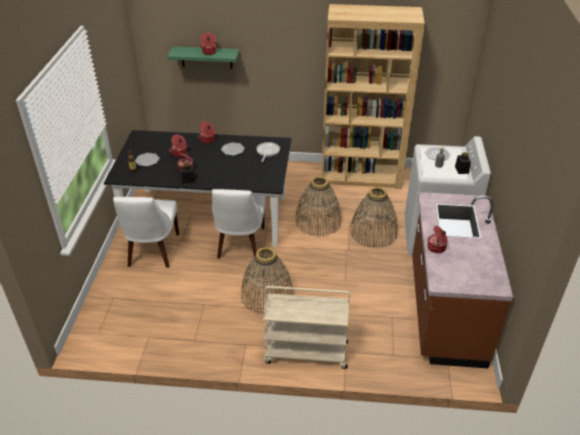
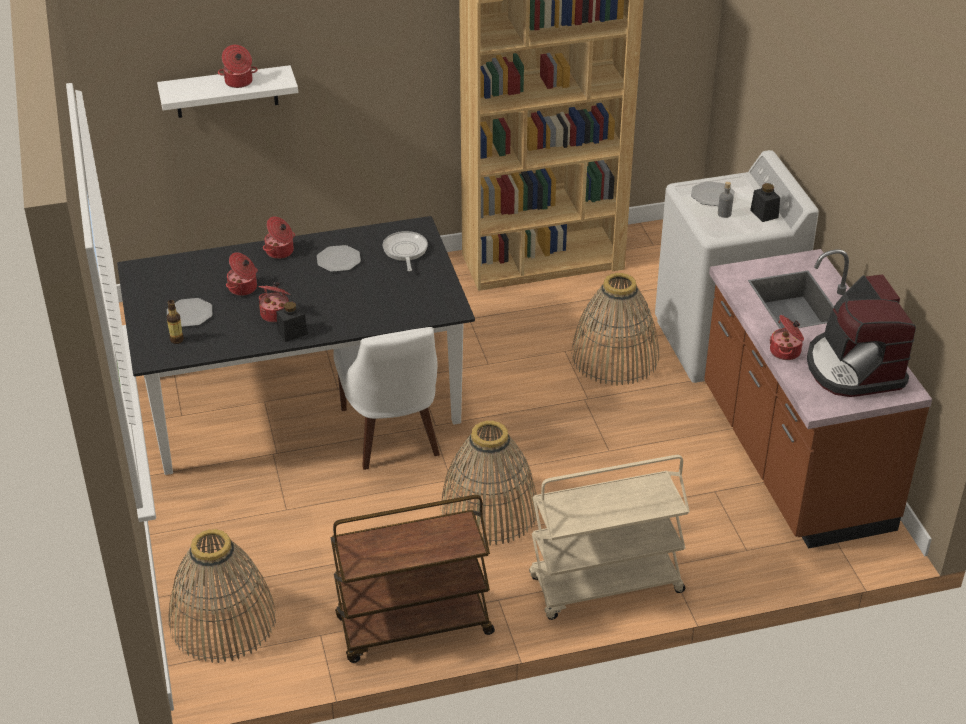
camera: 20 degrees left, 0 degrees up
(152, 252) = (235, 487): white chair -> none
(195, 346) = (413, 627): none -> brown cart
(206, 57) = (226, 92): green shelf -> white shelf
(318, 221) = (508, 360): basket -> basket (222, 621)
(472, 267) = (853, 368): none -> coffee machine

